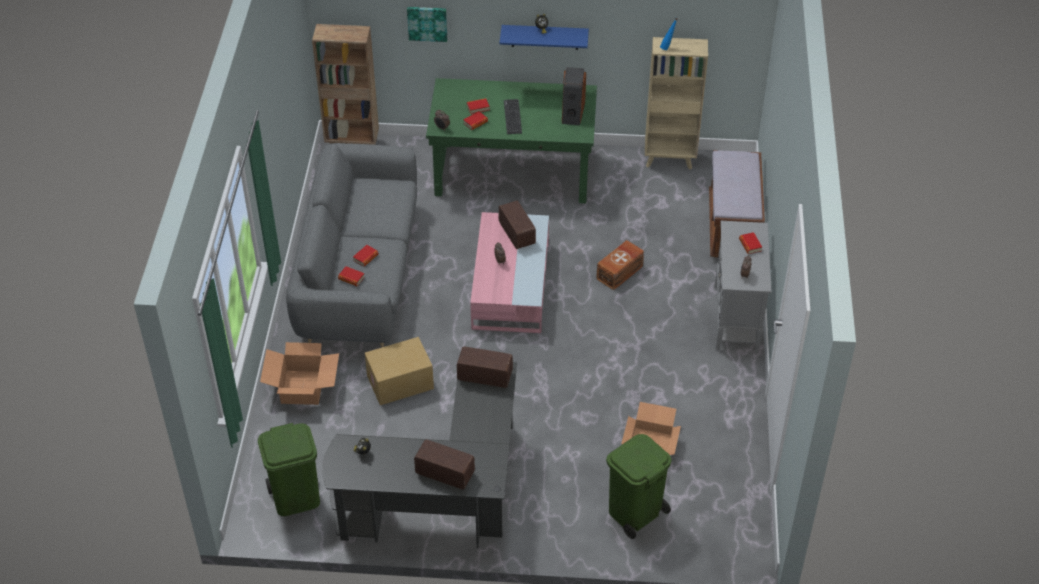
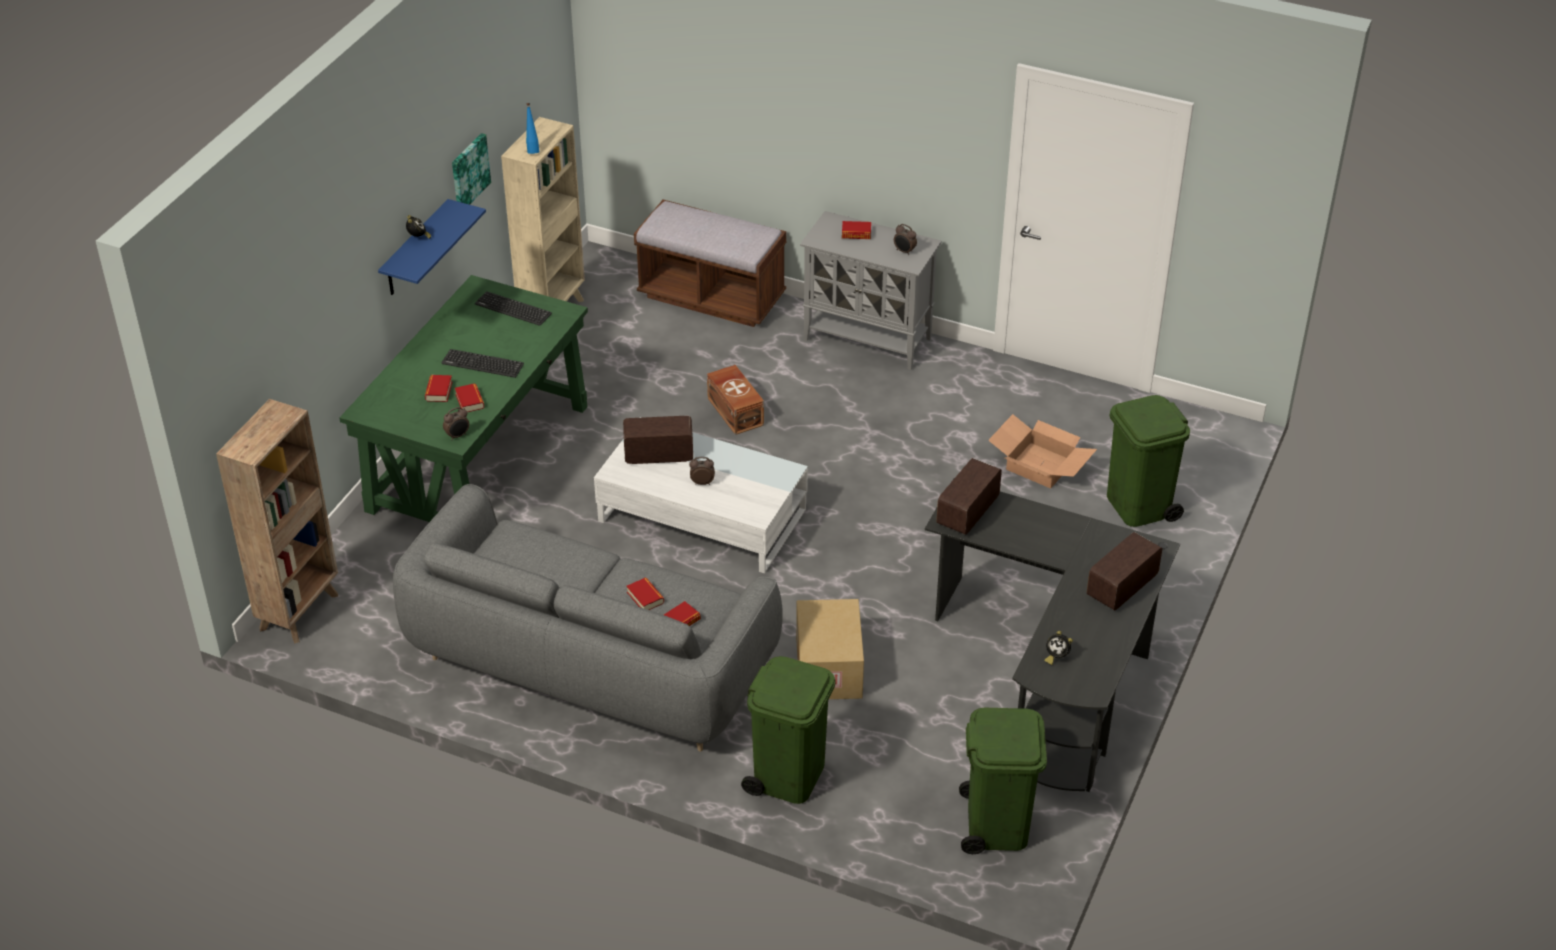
camera: 70 degrees left, 5 degrees down
(303, 387) = (789, 775): cardboard box -> green trash can
(427, 23) = (313, 338): picture -> picture (469, 171)
(510, 285) = (702, 515): pink coffee table -> white coffee table
(572, 113) = (513, 309): speaker -> keyboard

